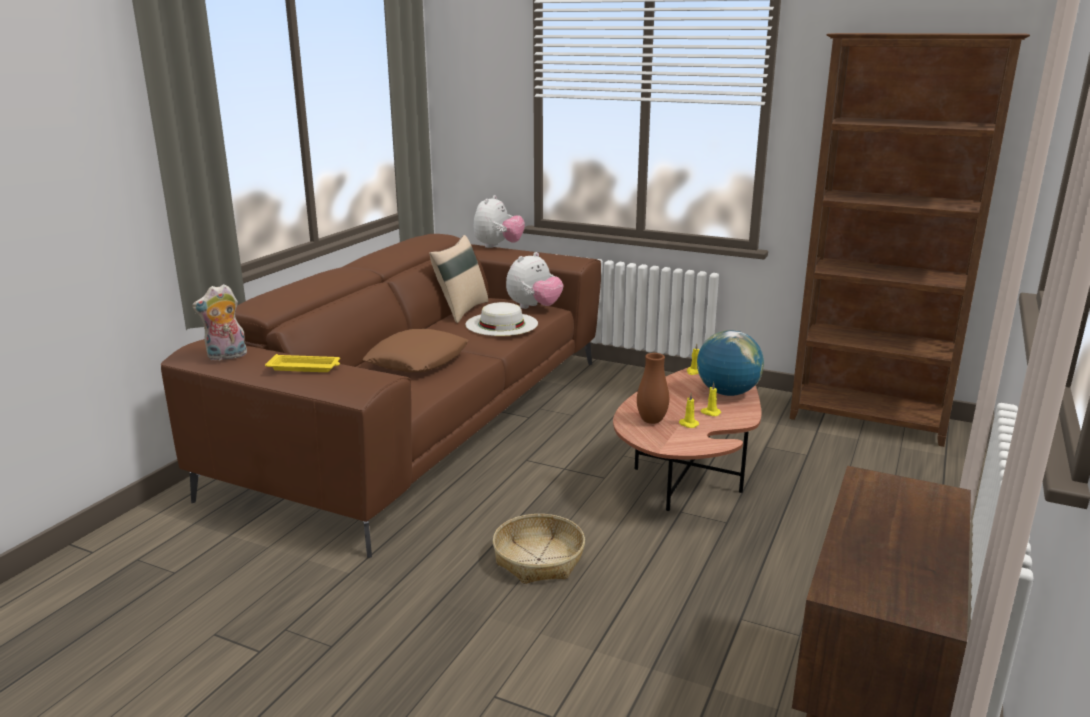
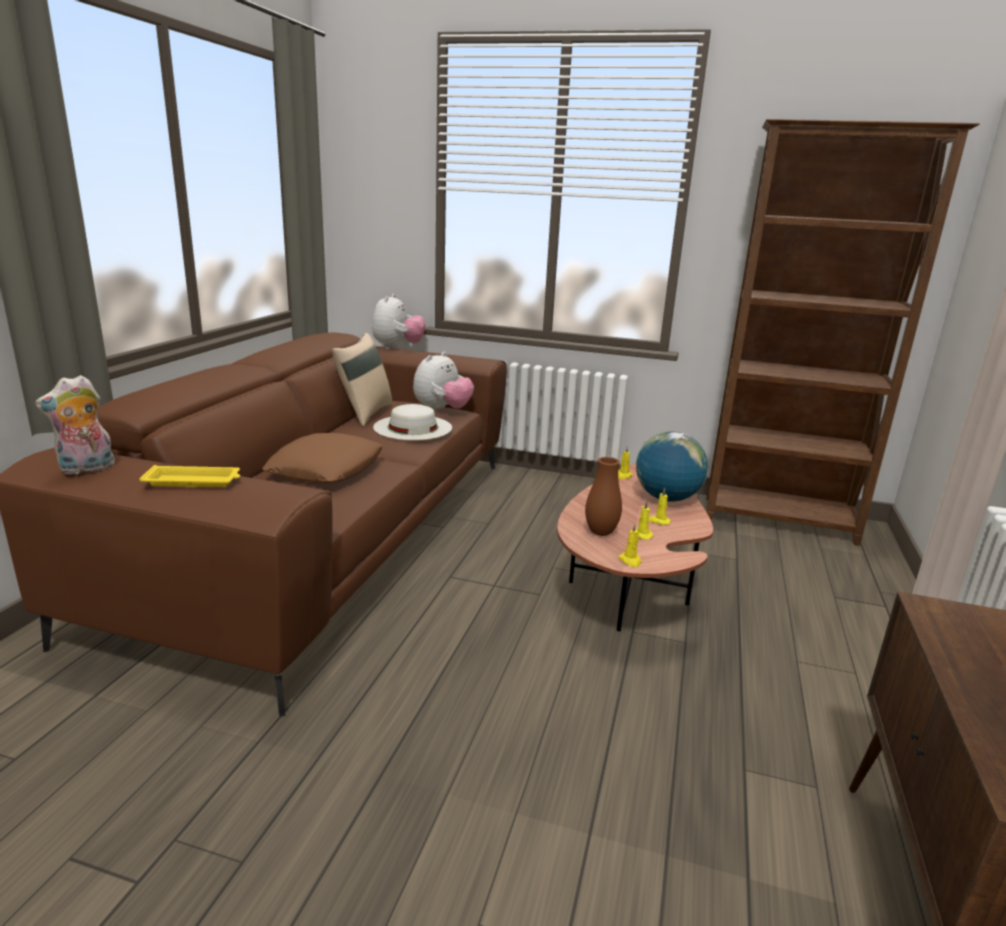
camera: 10 degrees left, 0 degrees up
(539, 559) = (492, 704): basket -> none
(669, 445) = (630, 561): none -> yellow candle

